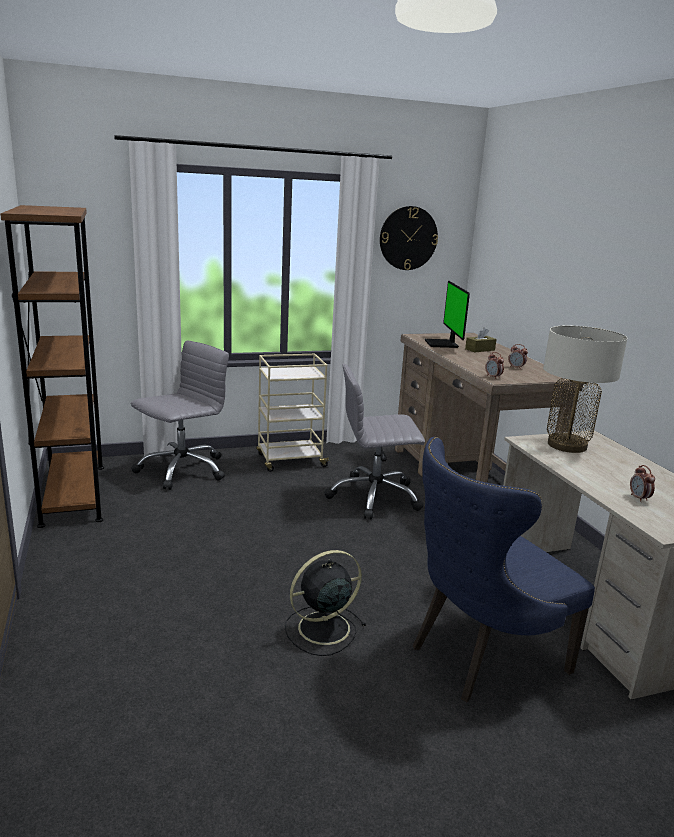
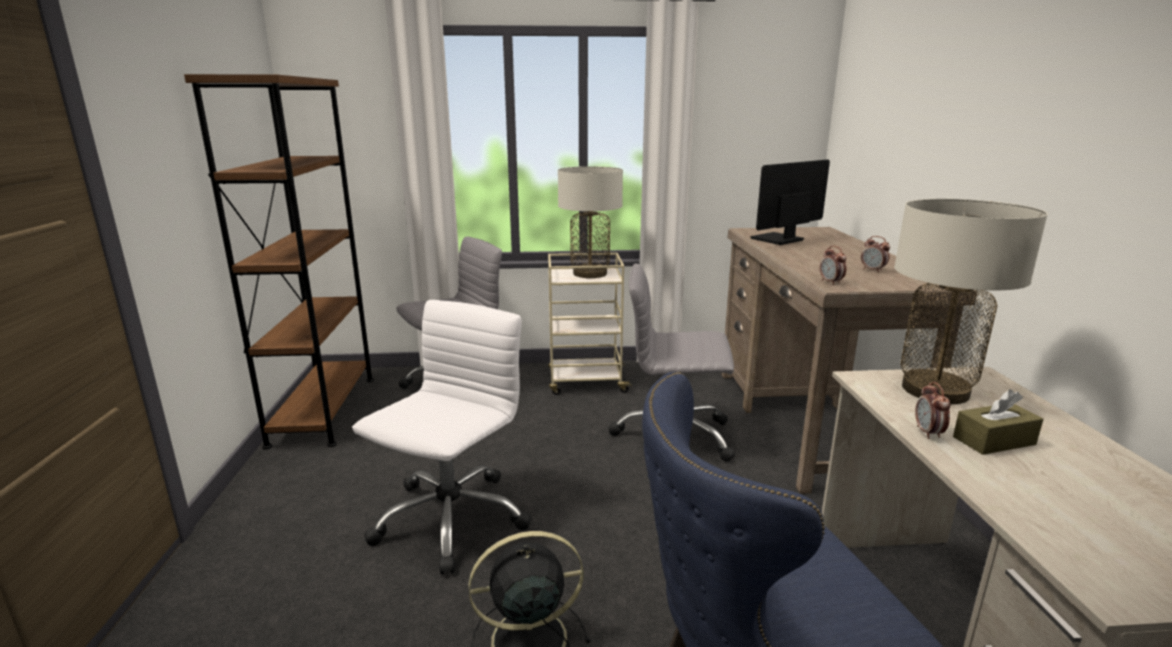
camera: 15 degrees right, 0 degrees up
(231, 563) = (451, 518): none -> white office chair
(296, 371) = (590, 273): none -> table lamp
(408, 238) = (742, 106): wall clock -> none
(443, 344) = (778, 240): monitor -> monitor turned 45 degrees clockwise
(480, 349) = (828, 247): brown tissue box -> brown tissue box (994, 441)
(639, 498) = (1059, 504): alarm clock -> alarm clock (928, 433)

